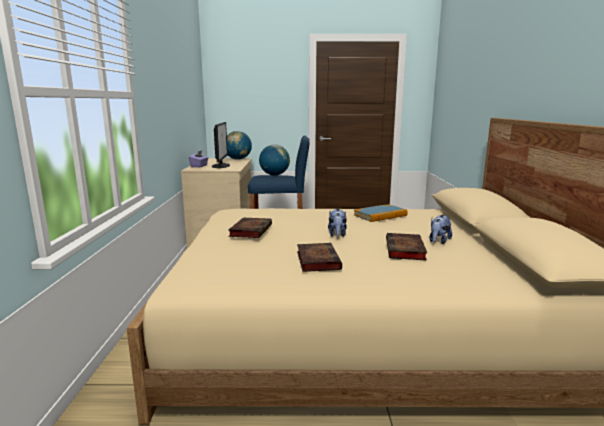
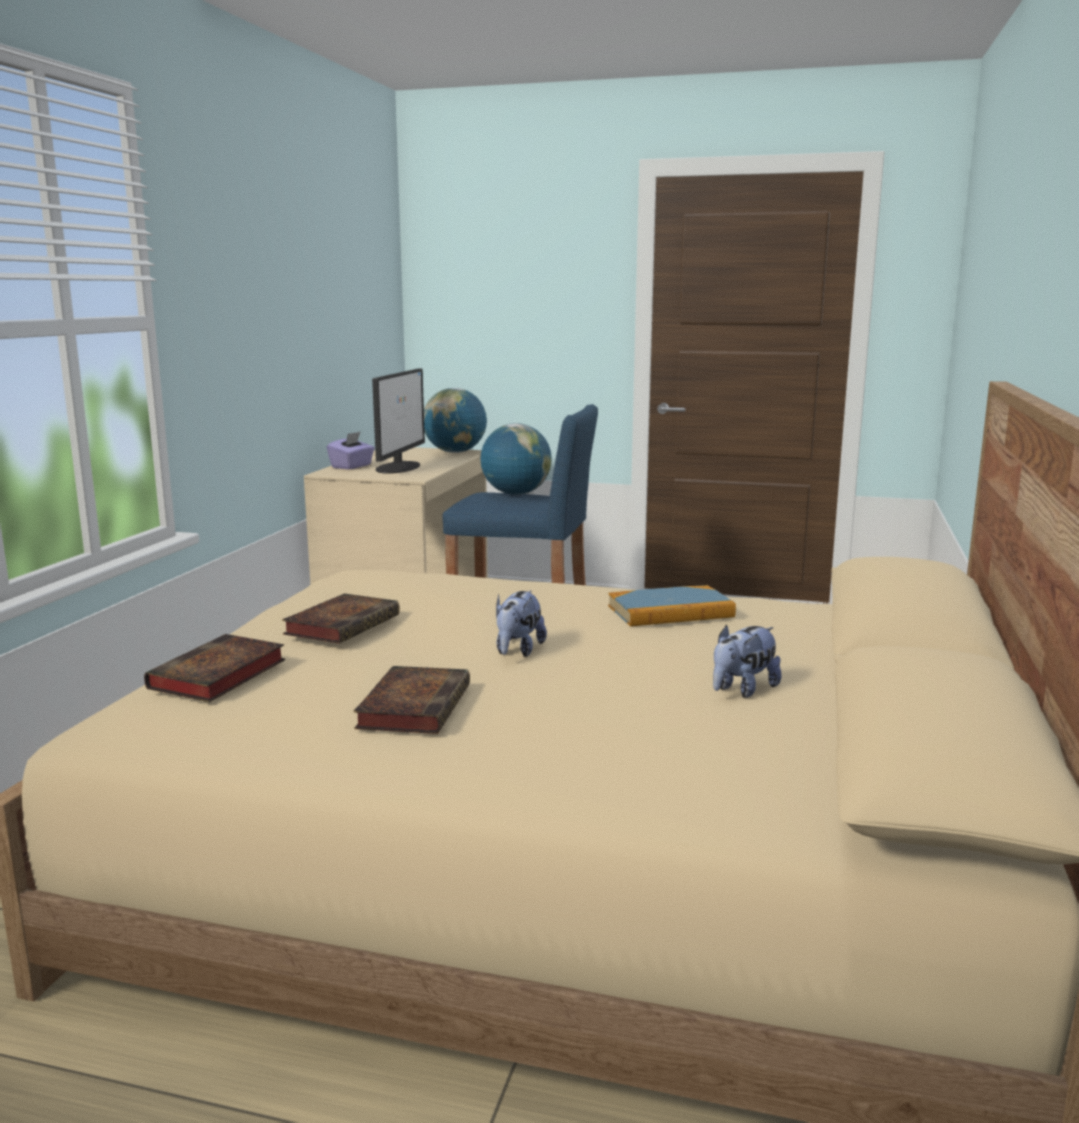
camera: 15 degrees right, 0 degrees up
(405, 250) = (636, 704): book -> book (217, 676)

